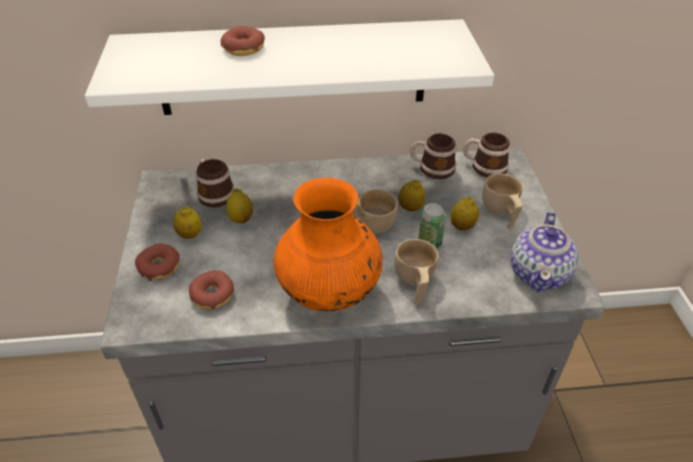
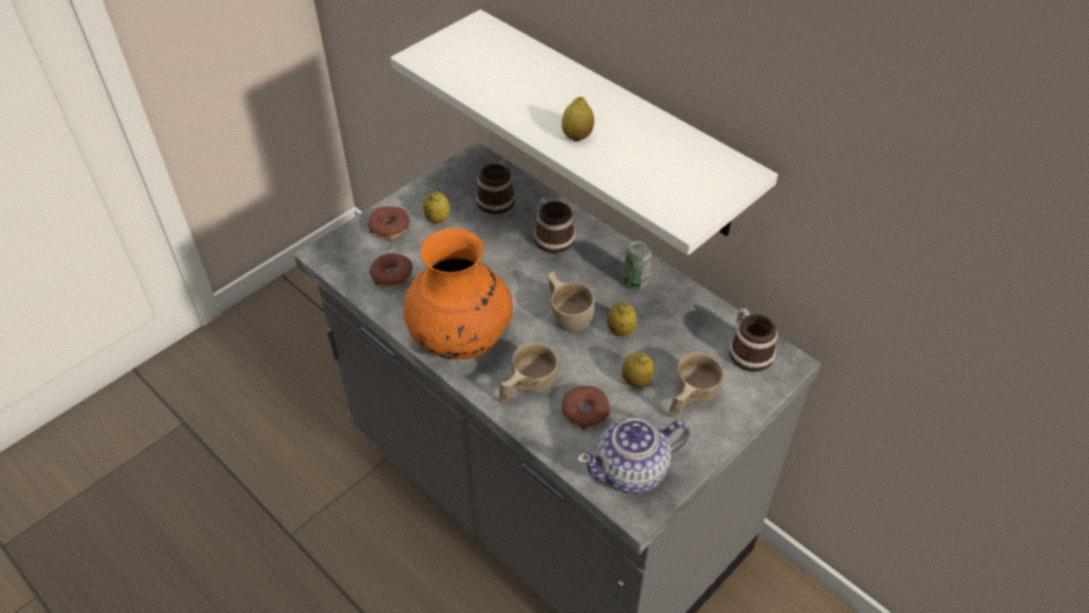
camera: 50 degrees right, 5 degrees up
(241, 219) = (485, 235): lemon -> lemon (577, 136)
(244, 48) = (545, 83): donut -> donut (585, 412)
(429, 243) = (587, 370): can -> can (635, 282)
(431, 168) = (697, 312): mug -> mug (552, 236)

